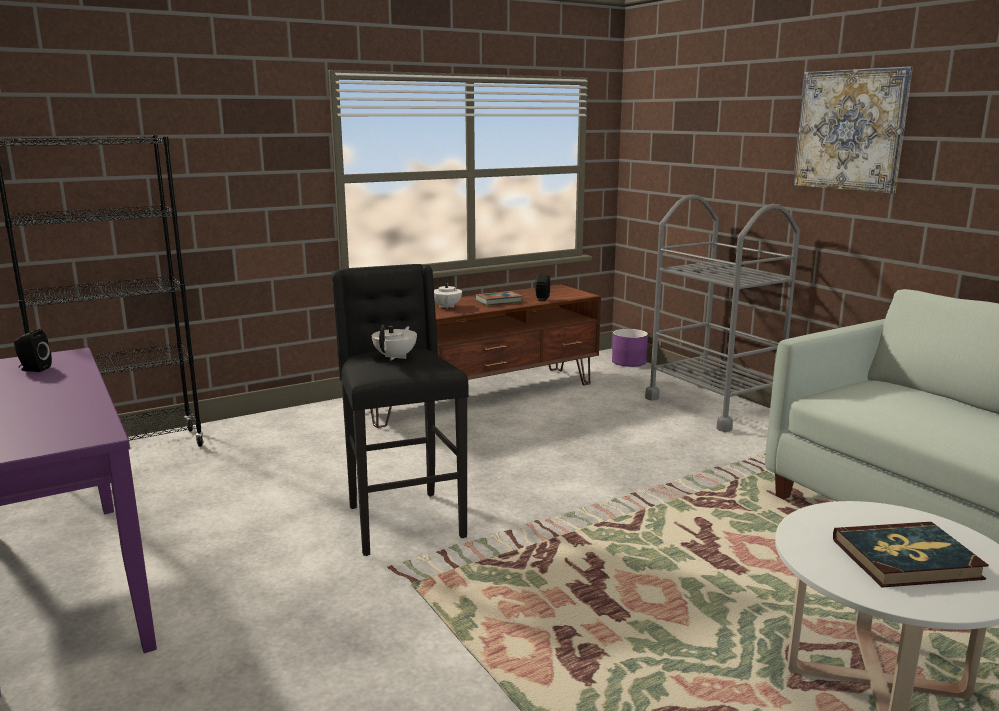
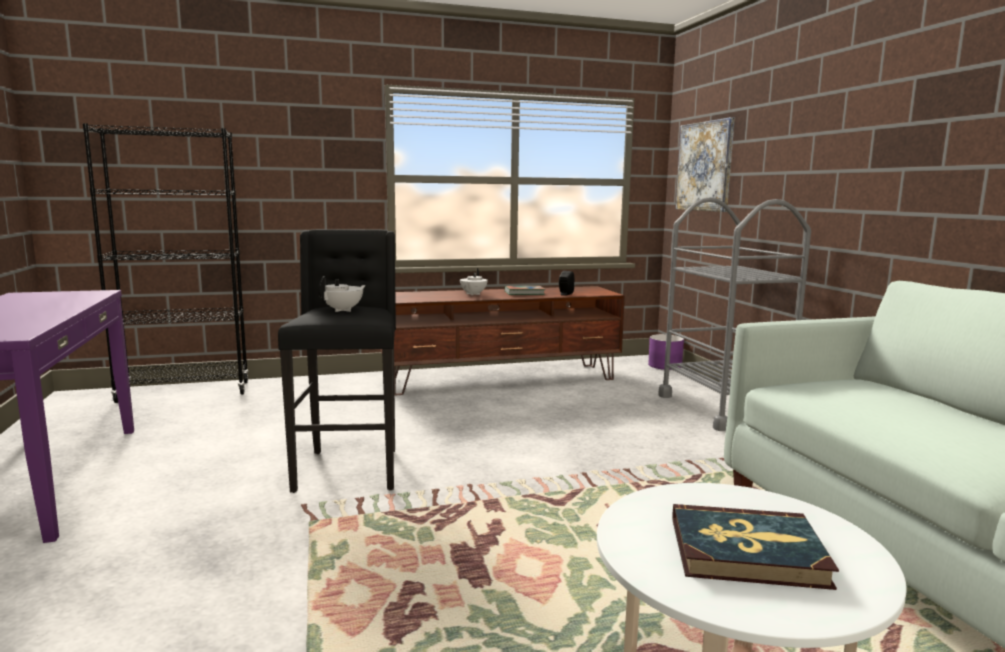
camera: 15 degrees right, 5 degrees down
(33, 369) = (55, 298): black speaker -> none
(850, 130) = (861, 121): picture -> picture (705, 166)

